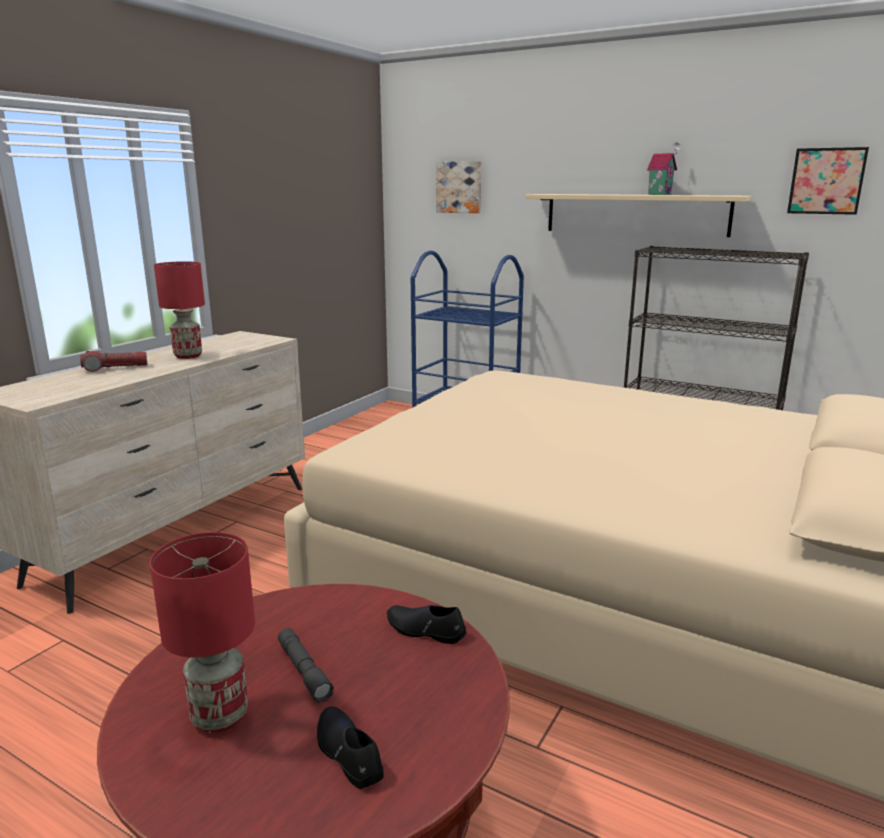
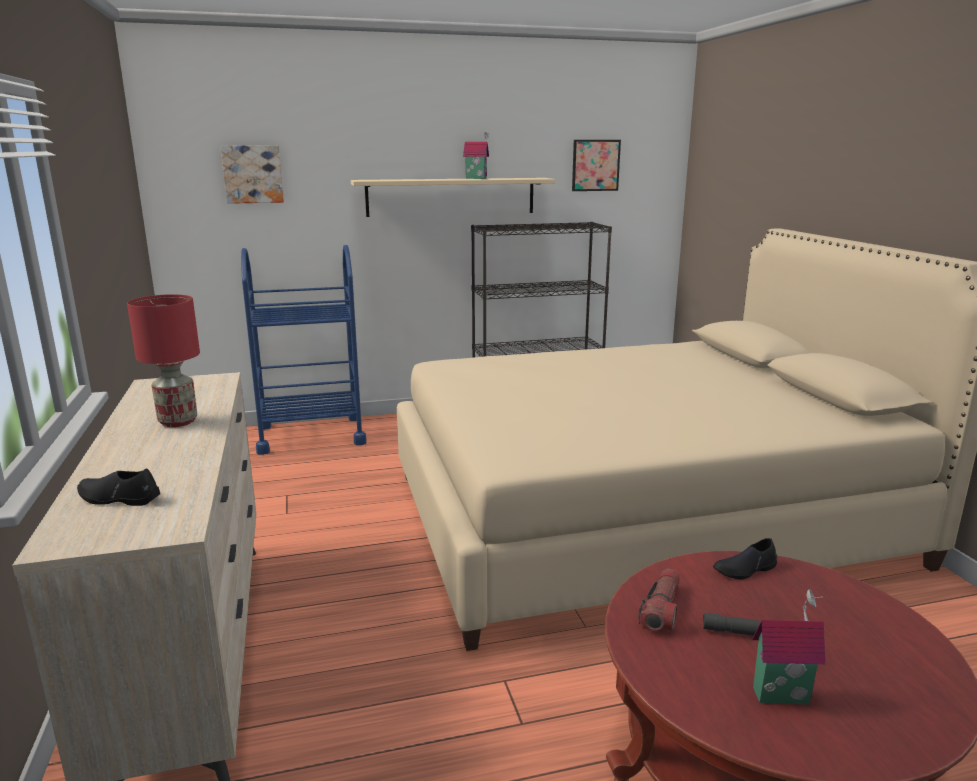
camera: 45 degrees left, 0 degrees up
(115, 368) = (130, 461): flashlight -> flashlight (661, 609)
(220, 715) = (780, 693): red table lamp -> toy house
(348, 753) = (871, 656): black shoe -> black shoe (118, 498)

